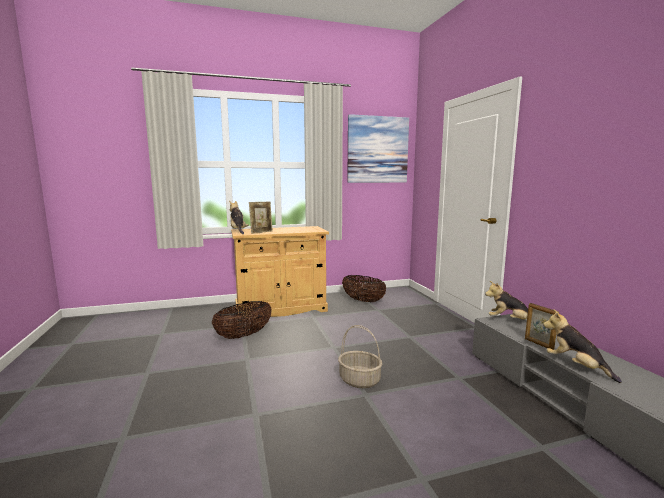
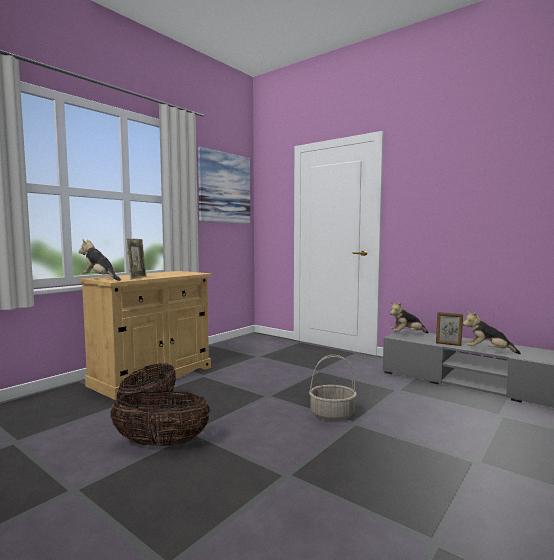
camera: 35 degrees left, 5 degrees down
(363, 301) = (232, 351): basket -> basket (161, 443)

